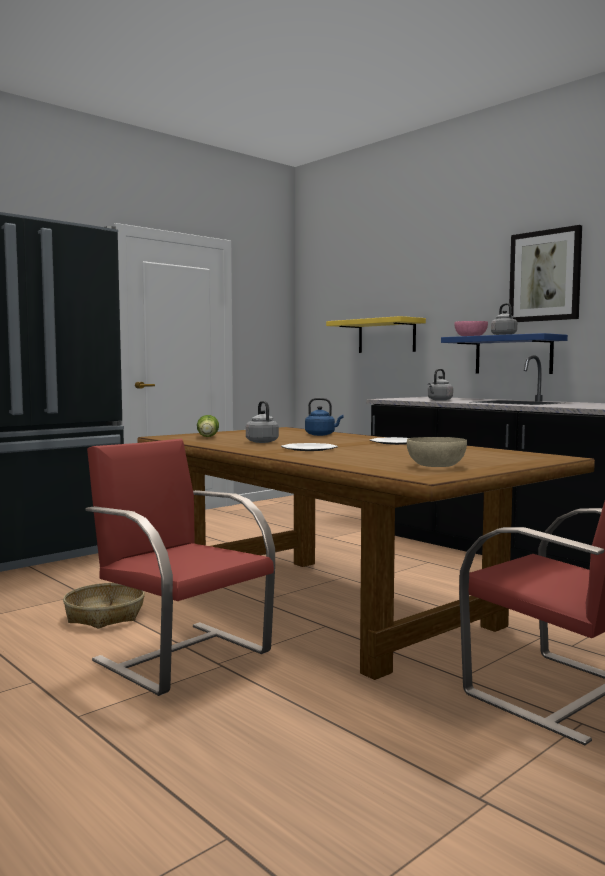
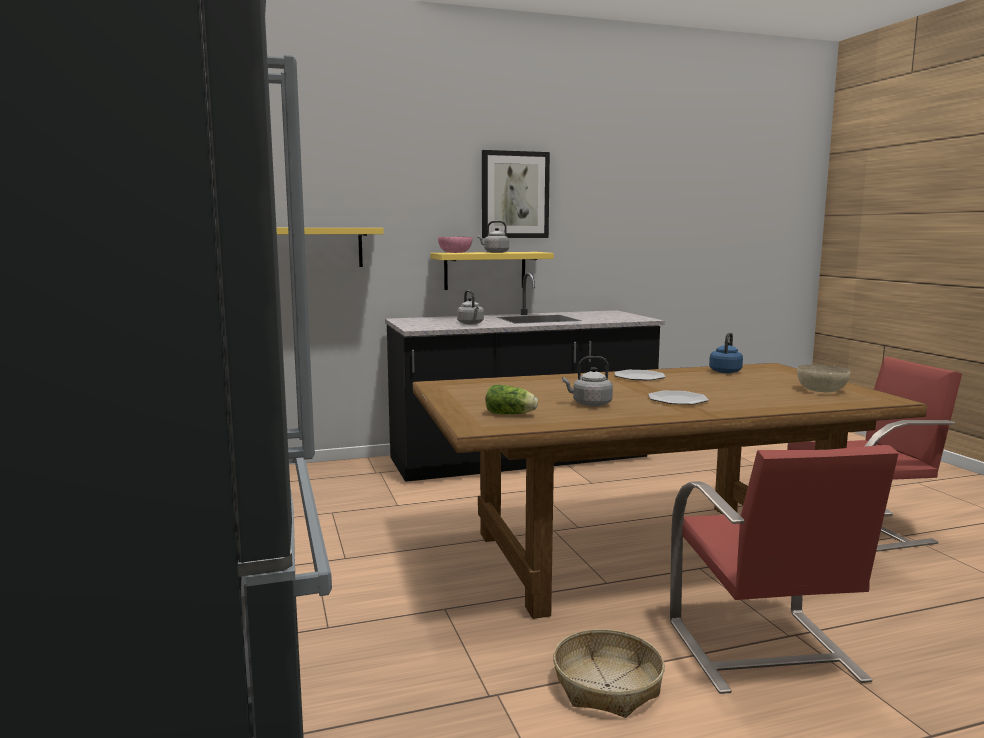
camera: 65 degrees left, 5 degrees up
(181, 655) = (764, 652): red chair -> red chair turned 75 degrees counterclockwise
(321, 435) = (536, 383): blue kettle -> blue kettle (725, 371)
(513, 355) = (485, 270): blue shelf -> yellow shelf

